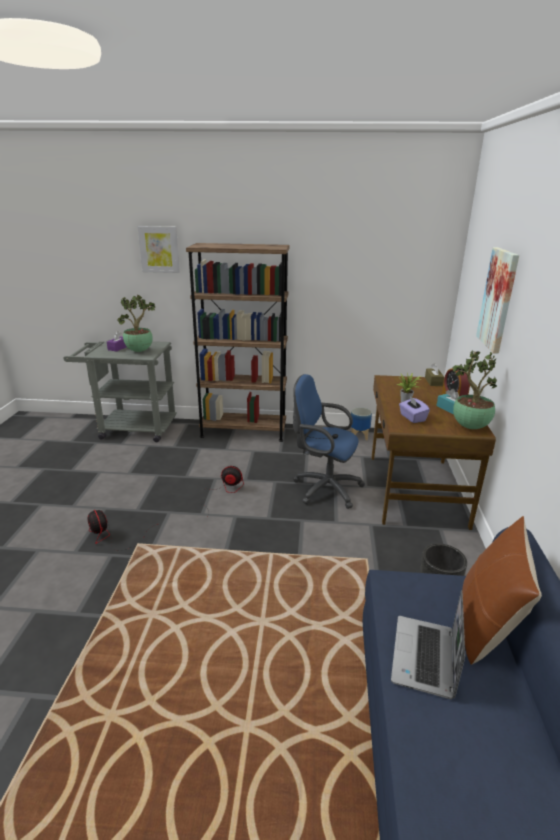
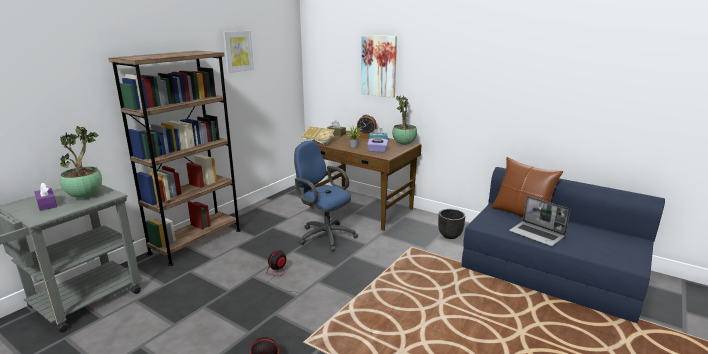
camera: 60 degrees left, 5 degrees down
(159, 249) = (59, 70): picture -> picture (238, 51)
(323, 488) = (324, 235): blue office chair -> blue office chair turned 75 degrees clockwise
(359, 436) = (279, 202): planter -> none
(388, 381) = (318, 142): none -> book

